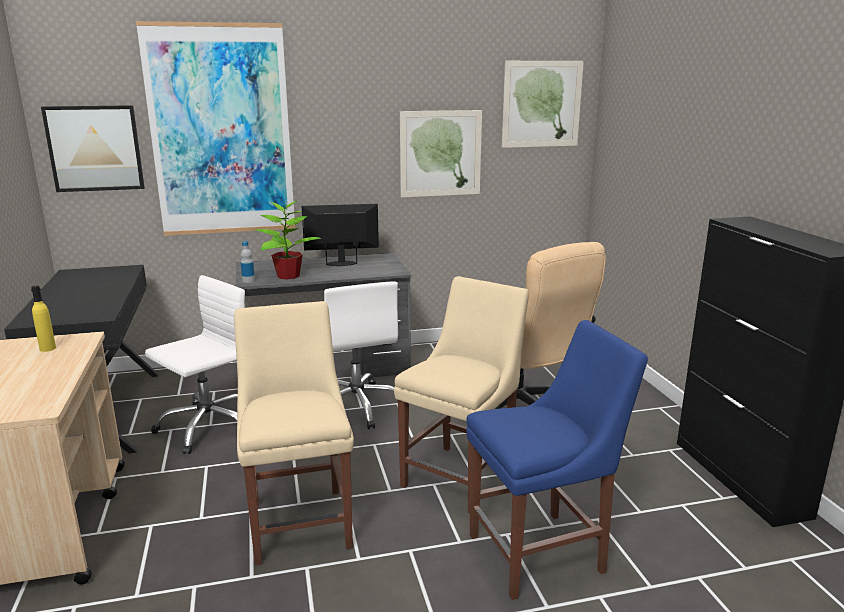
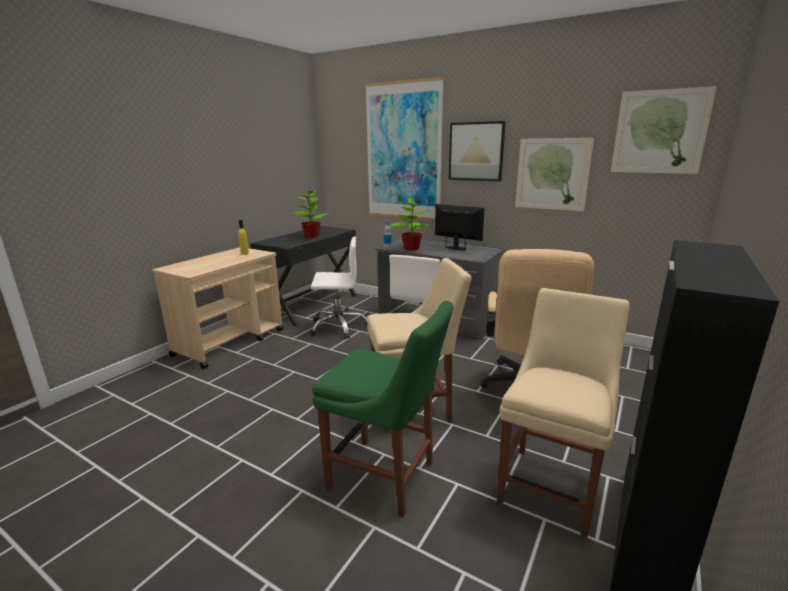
camera: 45 degrees right, 0 degrees up
(95, 148) = (343, 160): picture -> picture (476, 151)
(97, 290) = (312, 236): none -> potted plant
(300, 520) = (304, 387): beige chair -> beige chair (551, 485)
(542, 552) = (386, 477): blue chair -> green chair

